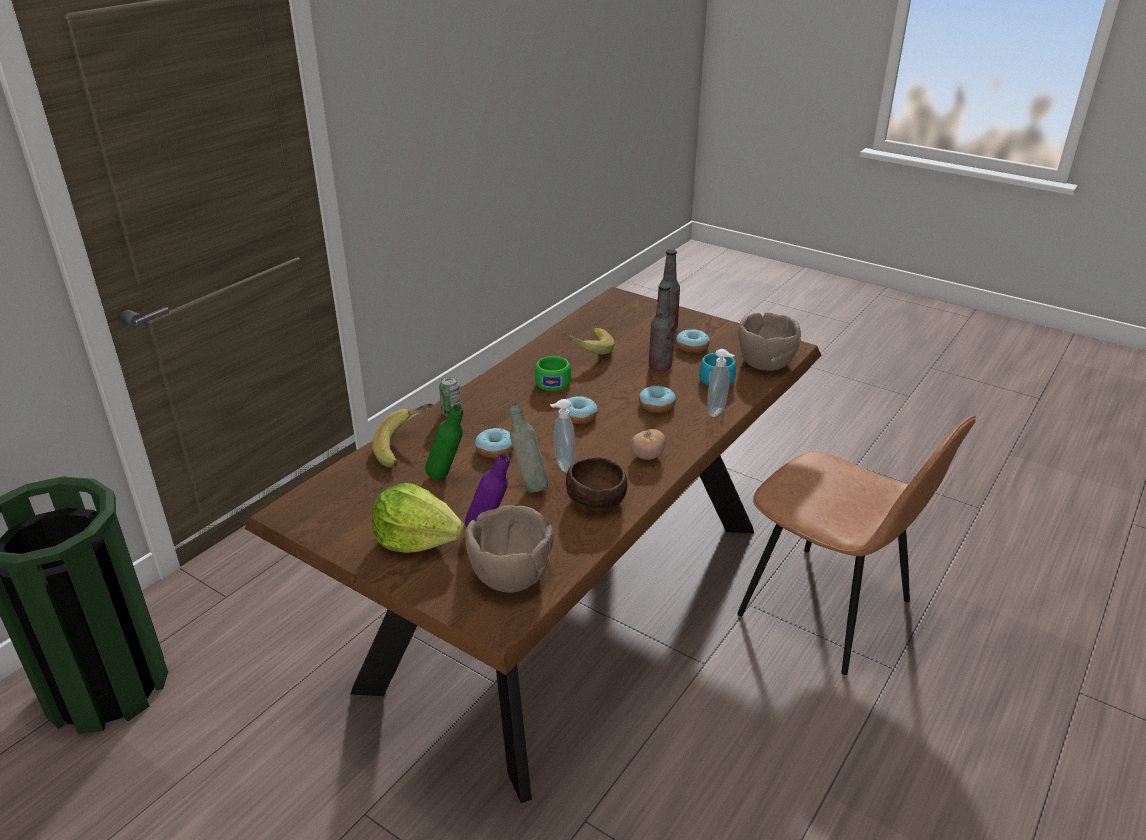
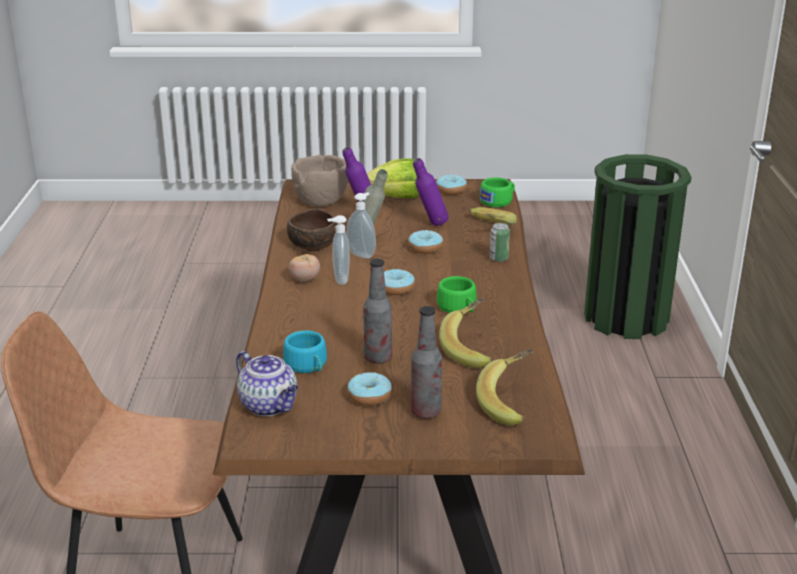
camera: 145 degrees right, 5 degrees down
(328, 483) = (498, 201): none -> green cup
(447, 478) = (430, 225): green bottle -> purple bottle
(608, 316) = (512, 403): none -> banana
(656, 405) = (339, 319): donut -> donut (451, 190)
(718, 412) = (277, 332): soap dispenser -> soap dispenser (339, 279)
(764, 362) = (270, 406): brown bowl -> teapot

